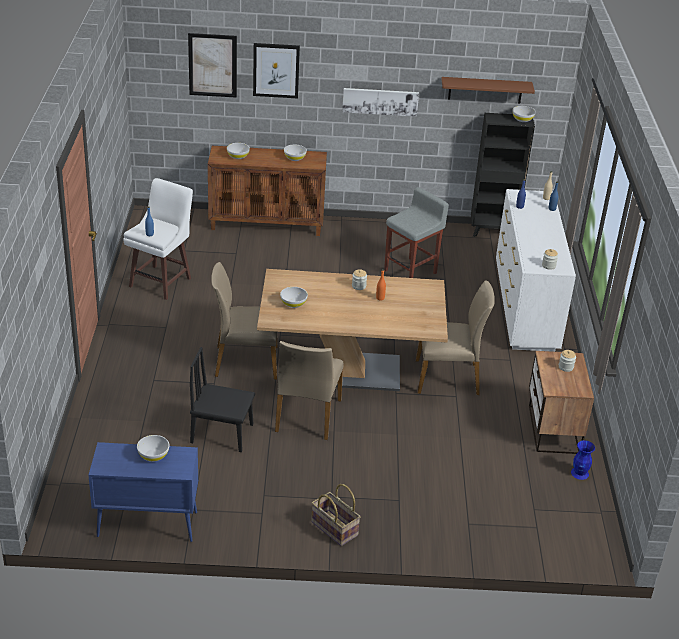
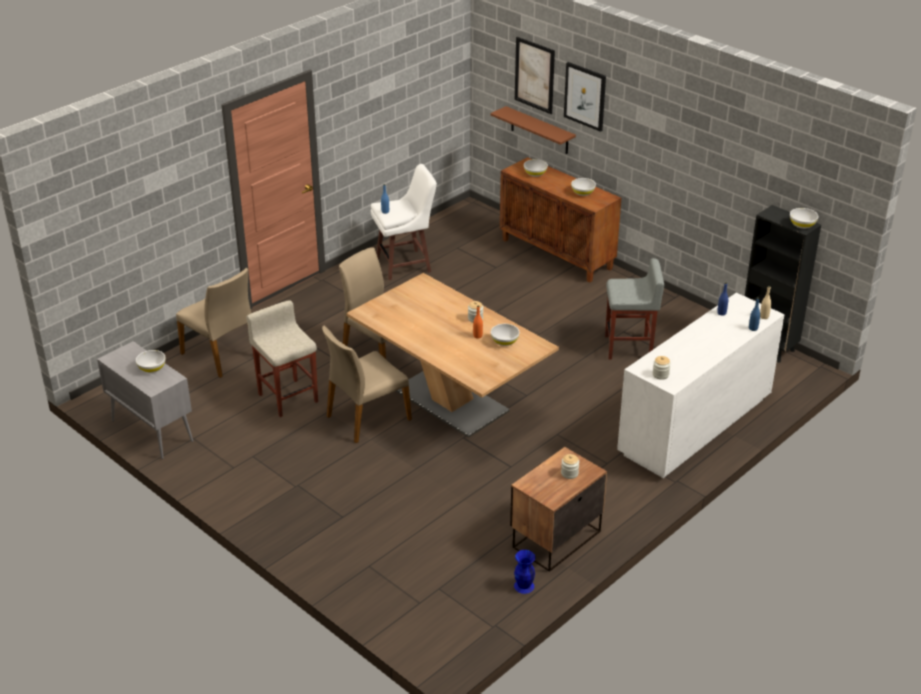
camera: 45 degrees right, 0 degrees up
(146, 524) = (151, 430): blue cabinet -> grey cabinet
(222, 433) = (287, 397): black chair -> beige stool
(293, 303) = (401, 308): white bowl -> white bowl (504, 341)
(333, 528) = (265, 508): basket -> none
(380, 101) = (674, 159): picture -> none
(448, 377) = (526, 448): beige chair -> beige chair (221, 354)
(485, 90) = (775, 179): brown shelf -> brown shelf (539, 131)

